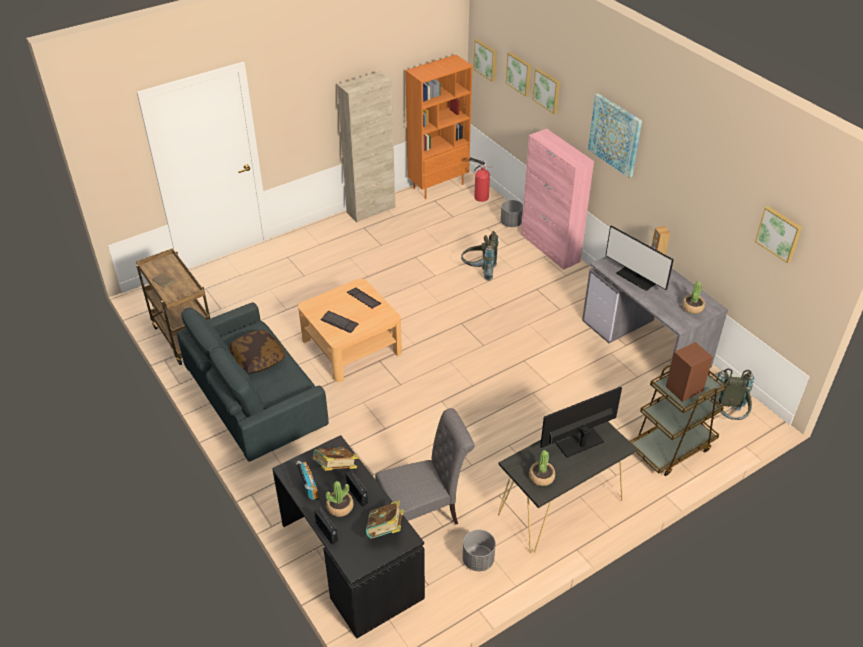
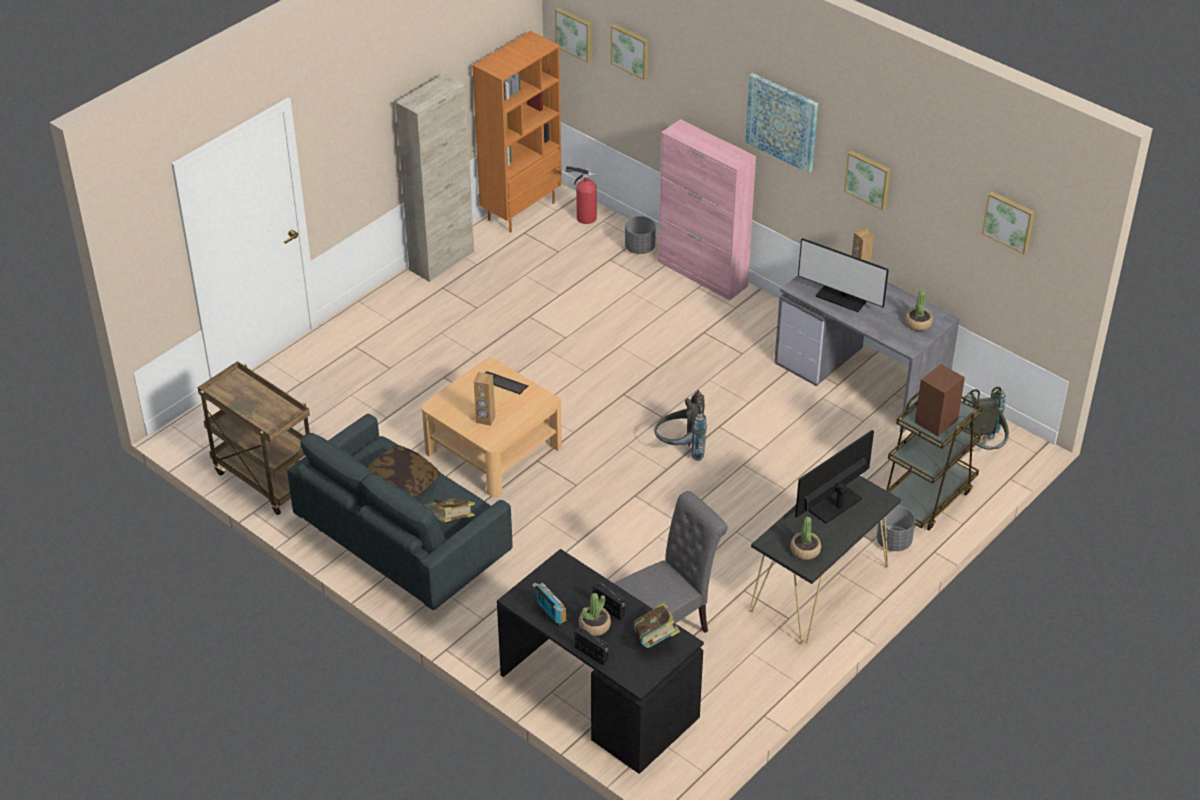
camera: 15 degrees left, 0 degrees up
(335, 468) = (571, 586): book -> book (449, 522)
(339, 322) = (485, 420): keyboard -> brown speaker
(478, 560) = (745, 665): grey planter -> grey planter (893, 542)
(479, 271) = (621, 321): grey backpack -> grey backpack (681, 449)
(547, 90) = (676, 71): picture -> picture (868, 179)

